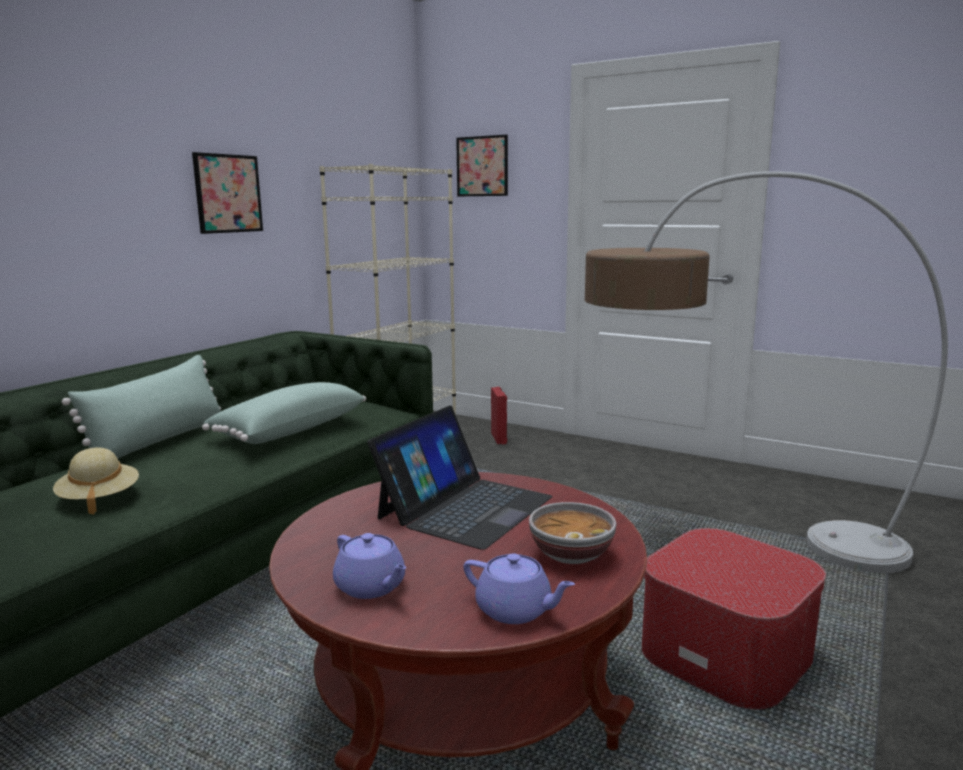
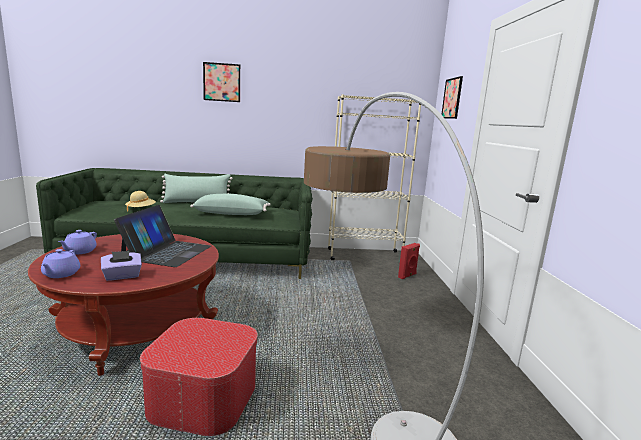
camera: 55 degrees right, 0 degrees up
(228, 193) = (280, 107): picture -> picture (222, 82)
(464, 507) = (167, 252): laptop -> laptop turned 75 degrees counterclockwise
(571, 553) = (122, 276): bowl -> purple tissue box

